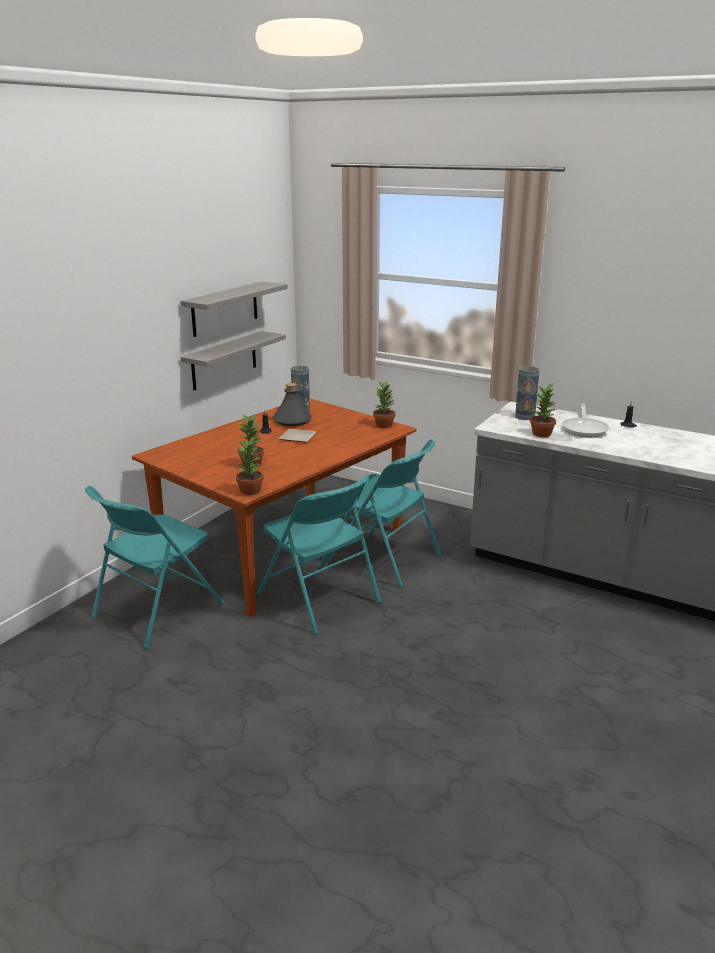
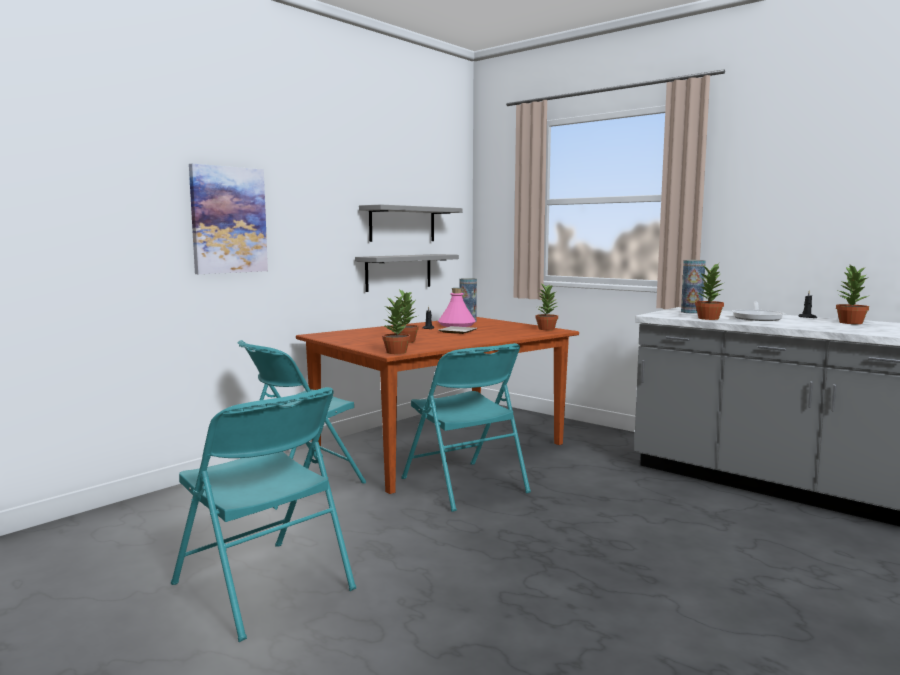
camera: 10 degrees right, 15 degrees down
(52, 353) = (228, 220): none -> picture
(292, 421) = (457, 325): grey bottle -> pink bottle
(384, 558) = (541, 462): turquoise chair -> turquoise chair (262, 587)
(664, 437) = (850, 322): none -> potted plant

